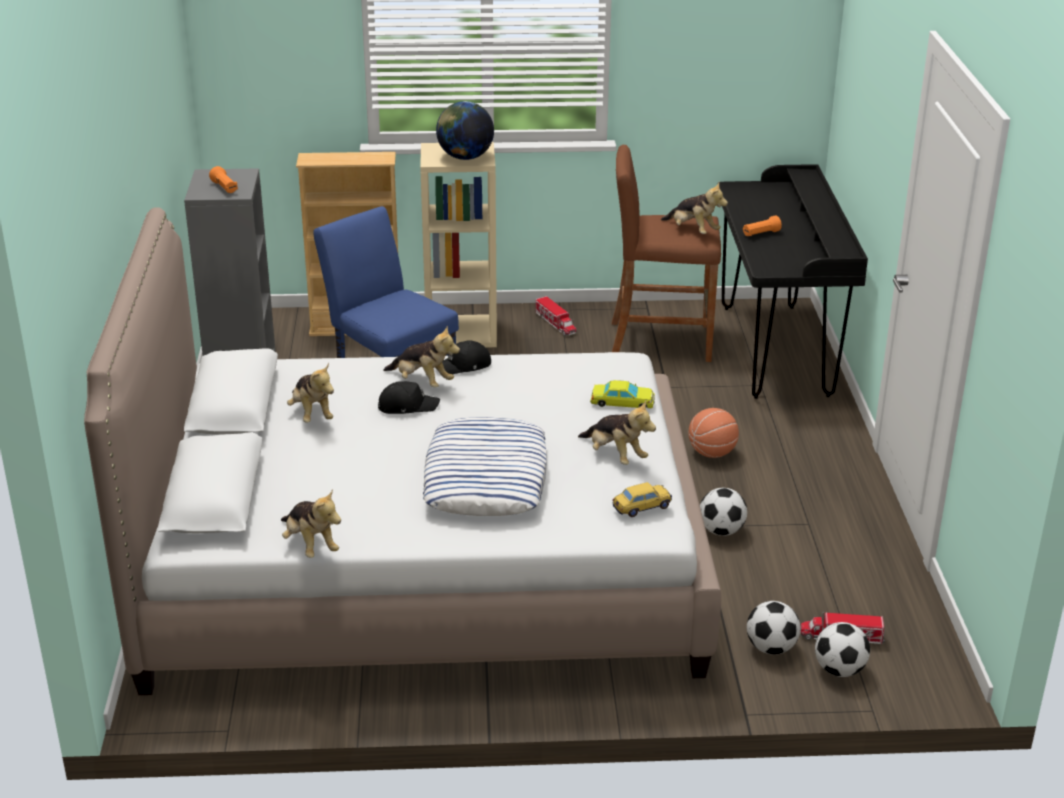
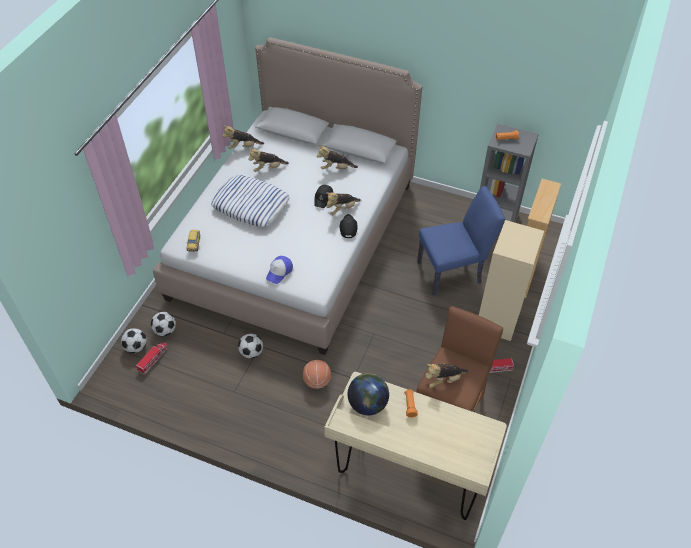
camera: 115 degrees right, 20 degrees up
(465, 157) = (511, 243): globe -> globe (368, 404)
(615, 455) = (238, 252): plush toy -> plush toy (268, 168)
(622, 401) = (279, 272): yellow toy car -> cap
(776, 350) = (409, 474): black desk -> beige desk

